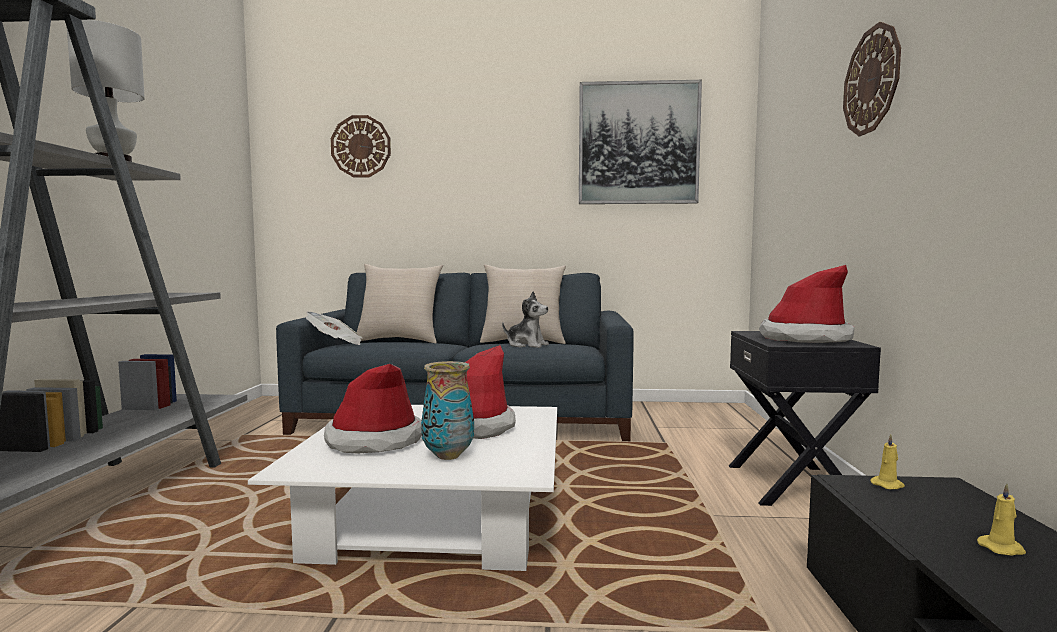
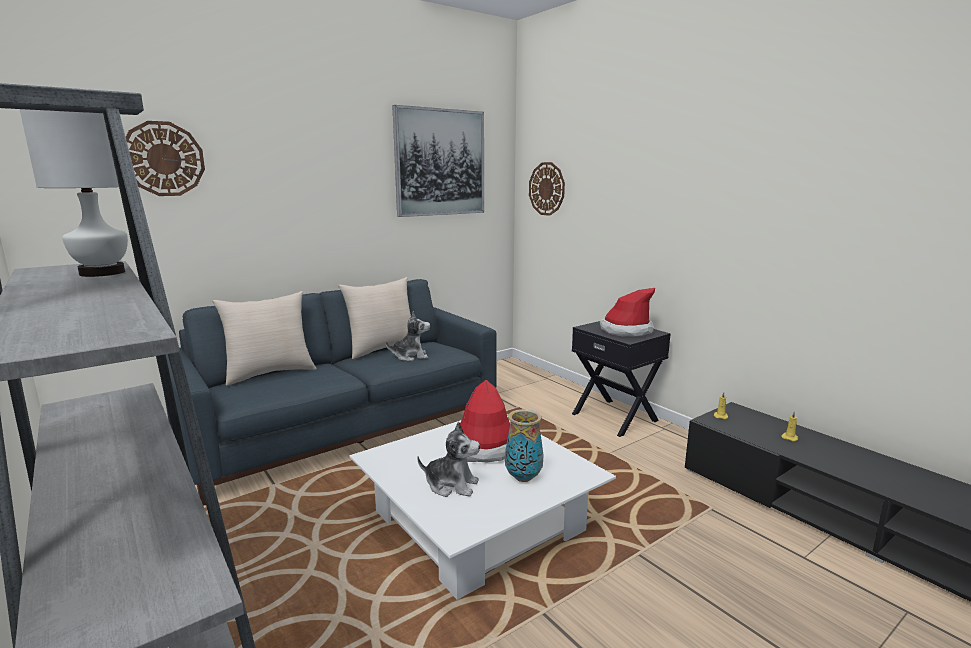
camera: 40 degrees left, 10 degrees up
(336, 343) = (232, 396): newspaper -> none
(374, 440) = (451, 485): hat -> plush toy
(871, 80) = (655, 168): wall clock -> wall clock (547, 189)

